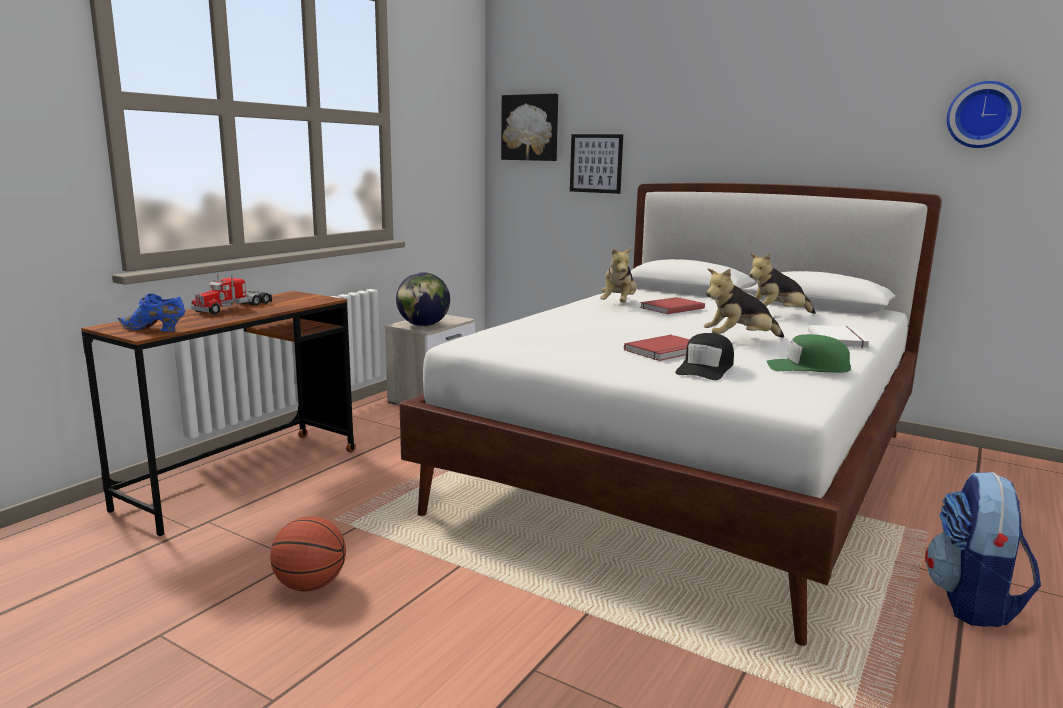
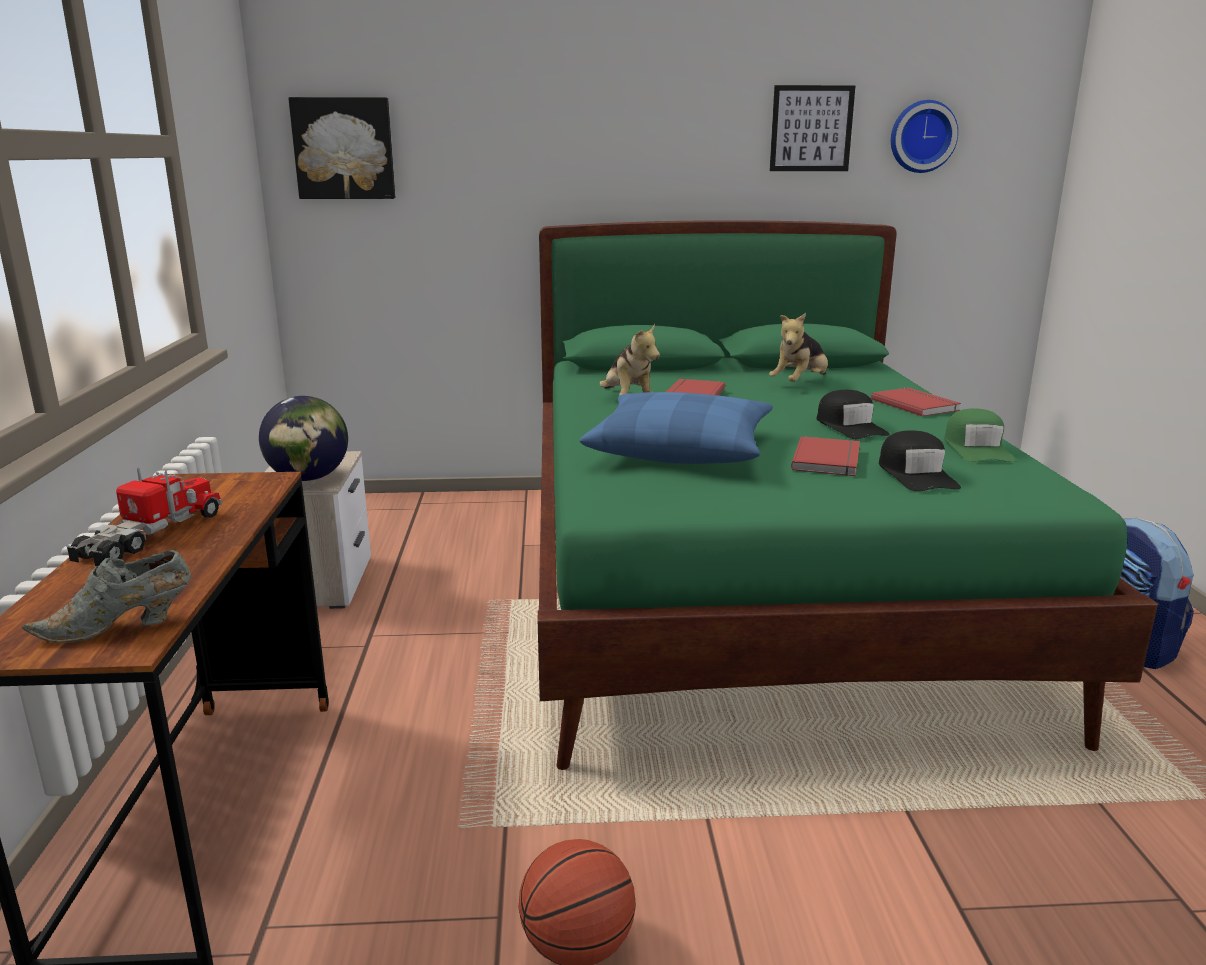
camera: 35 degrees left, 5 degrees up
(154, 329) = (121, 627): blue shoe -> grey shoe
(233, 307) = (151, 536): toy truck -> toy truck turned 150 degrees counterclockwise
(581, 328) = (681, 448): none -> blue pillow
(596, 163) = (460, 200): picture -> picture (811, 128)
(691, 470) = (754, 588): white bed -> green bed
(739, 340) = (850, 427): plush toy -> black cap
(807, 367) = (976, 449): green cap -> green cap turned 60 degrees counterclockwise
(839, 339) = (916, 405): white book -> red book

